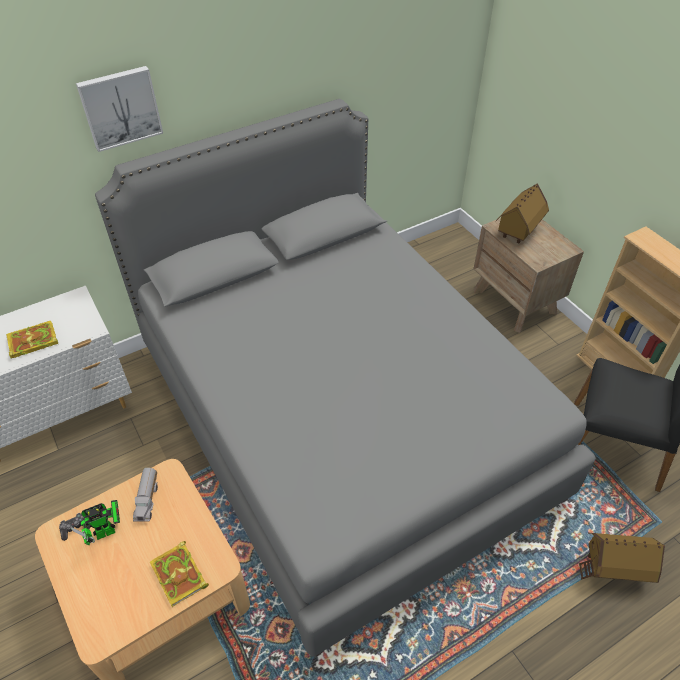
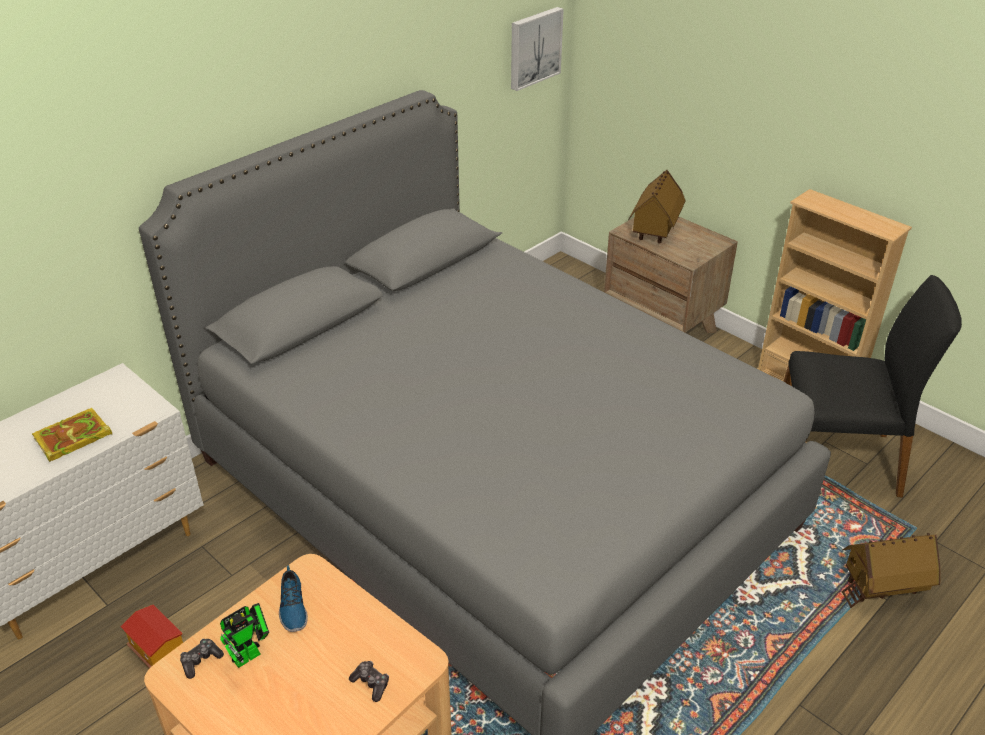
camera: 15 degrees left, 10 degrees down
(79, 491) = (157, 650): none -> toy house
(120, 107) = (170, 109): picture -> picture (534, 47)
(148, 500) = (292, 607): toy truck -> shoe
(180, 576) = (371, 683): book -> game controller

